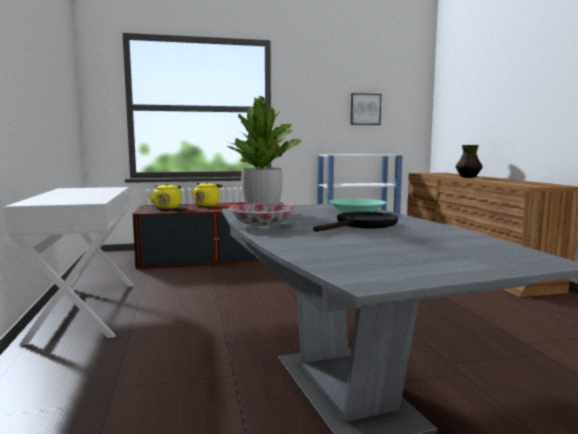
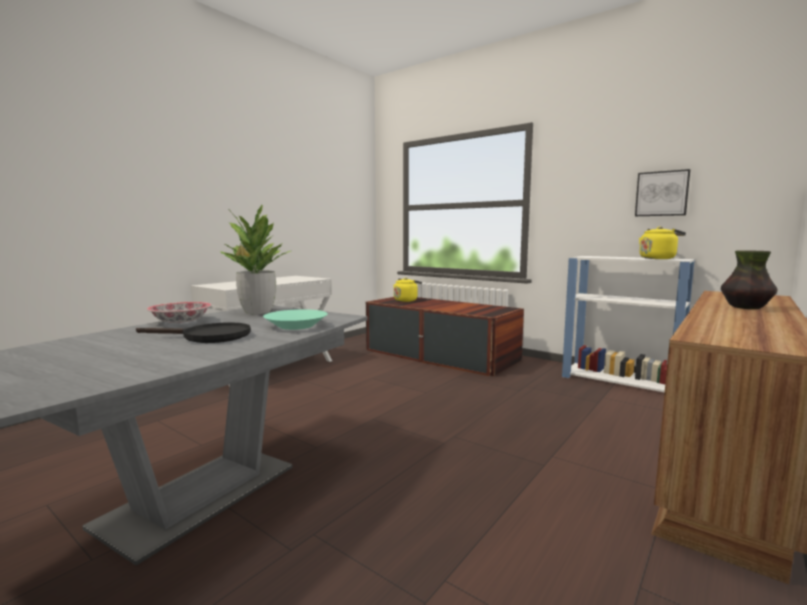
camera: 50 degrees right, 0 degrees up
(207, 205) = (443, 302): yellow kettle -> yellow kettle (658, 258)

